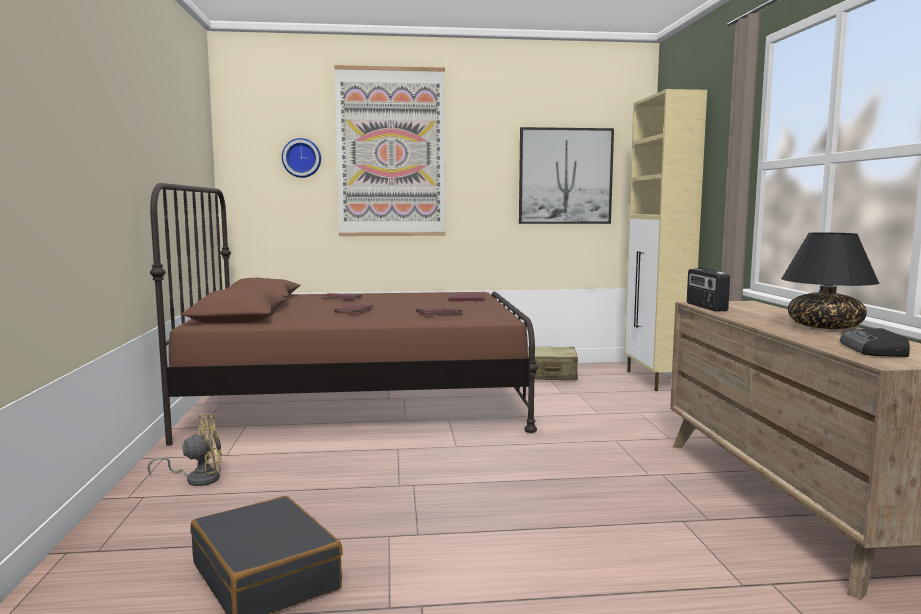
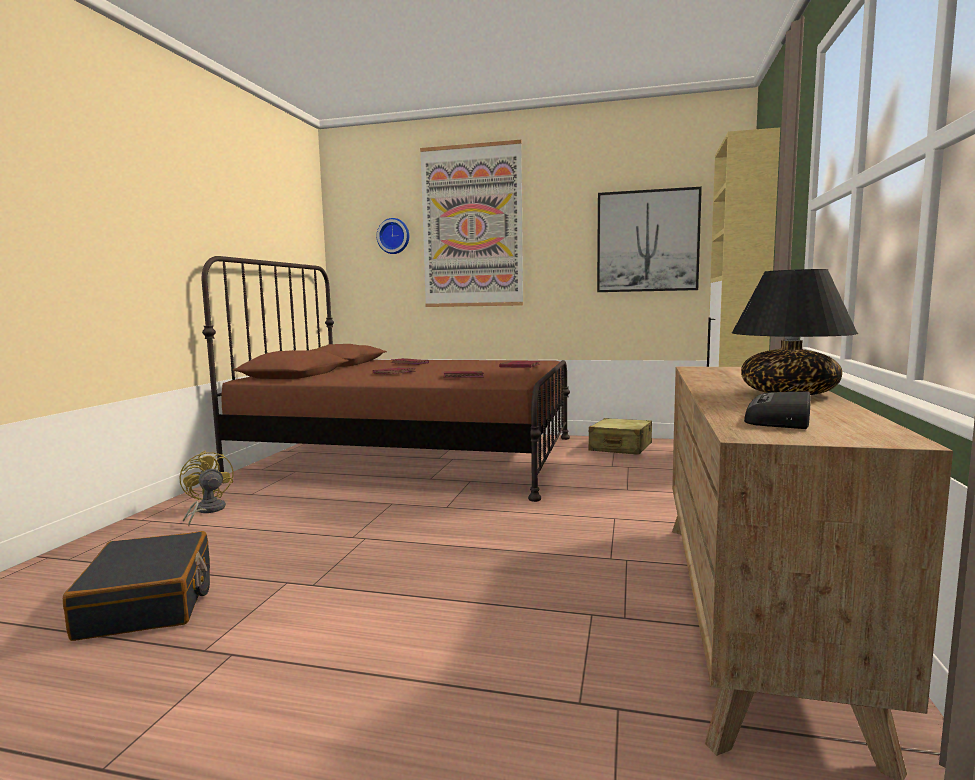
camera: 20 degrees right, 0 degrees up
(197, 478) = (206, 511): yellow fan -> yellow fan turned 120 degrees counterclockwise
(705, 307) = (694, 371): radio -> none

